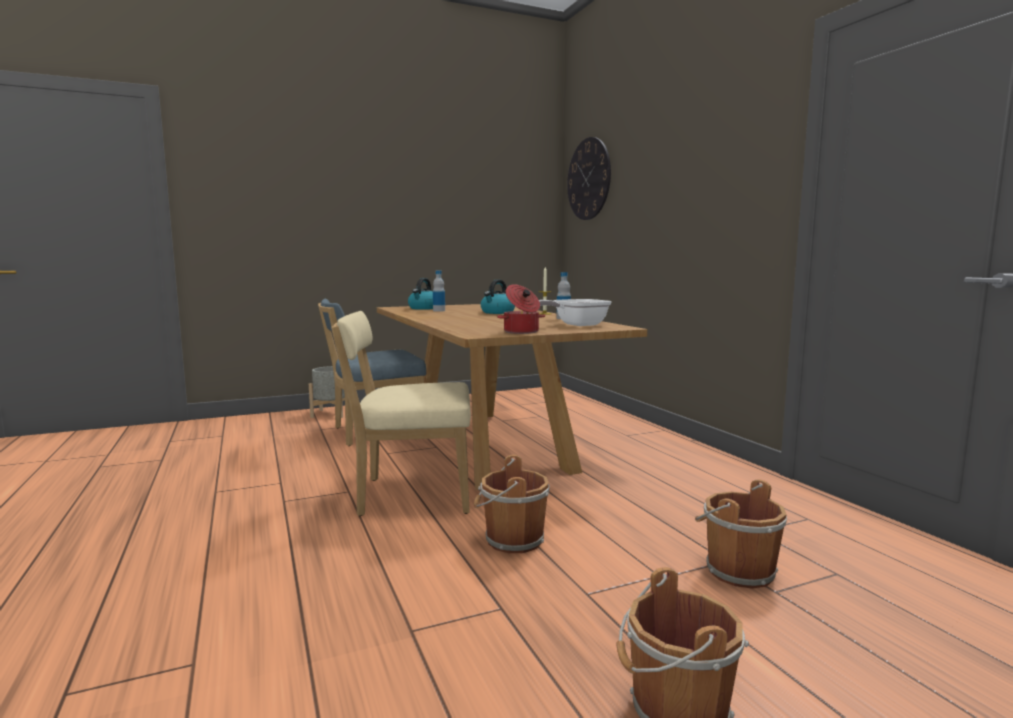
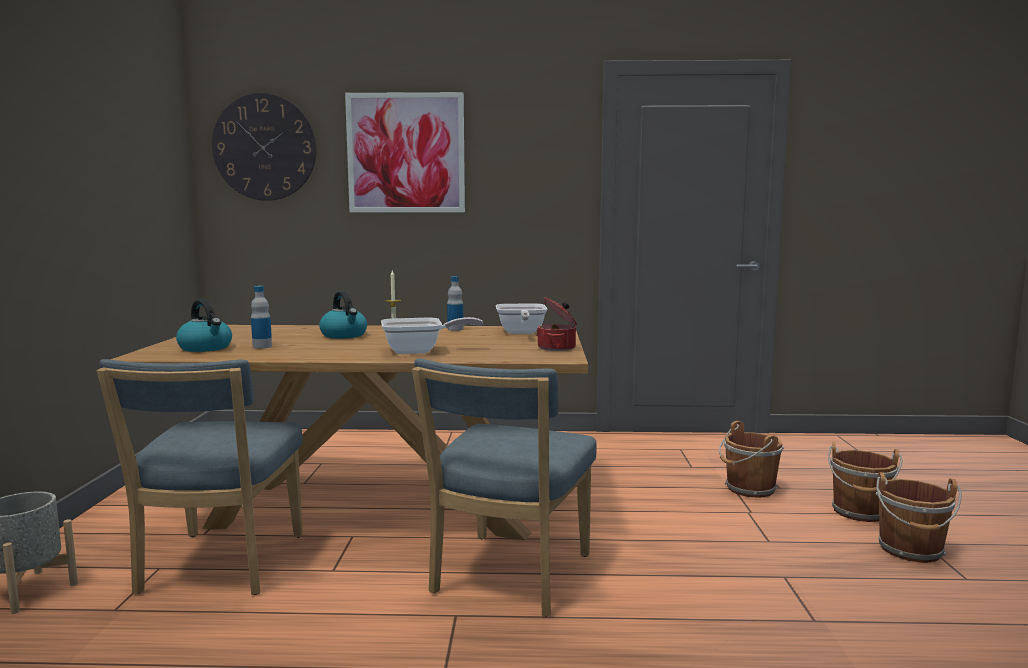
camera: 65 degrees left, 0 degrees up
(409, 495) = (508, 577): beige chair -> blue chair
(461, 321) = (420, 351): none -> frying pan
(511, 540) = (661, 548): brown bucket -> brown bucket (860, 513)
(656, 169) = (406, 153): none -> picture

